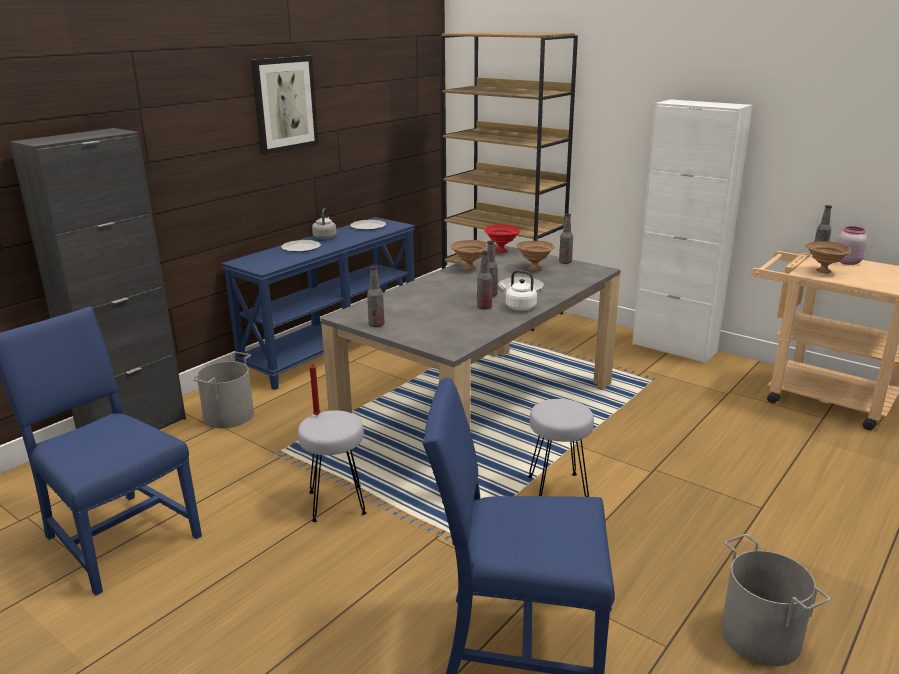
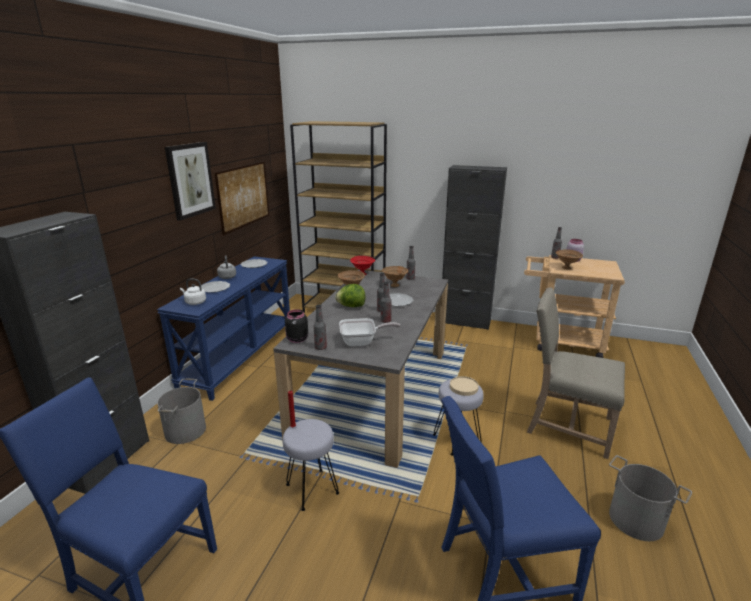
camera: 20 degrees left, 0 degrees up
(355, 313) = (296, 339): none -> black jar
(367, 132) = (244, 196): none -> picture
(433, 326) = (362, 342): none -> frying pan
(453, 286) = (351, 306): none -> lettuce
(519, 307) = (408, 317): white kettle -> white kettle (194, 302)
(565, 410) = (463, 387): none -> beige plate
(674, 348) = (465, 322): white cabinet -> black cabinet
(738, 504) = (566, 426): none -> beige chair

